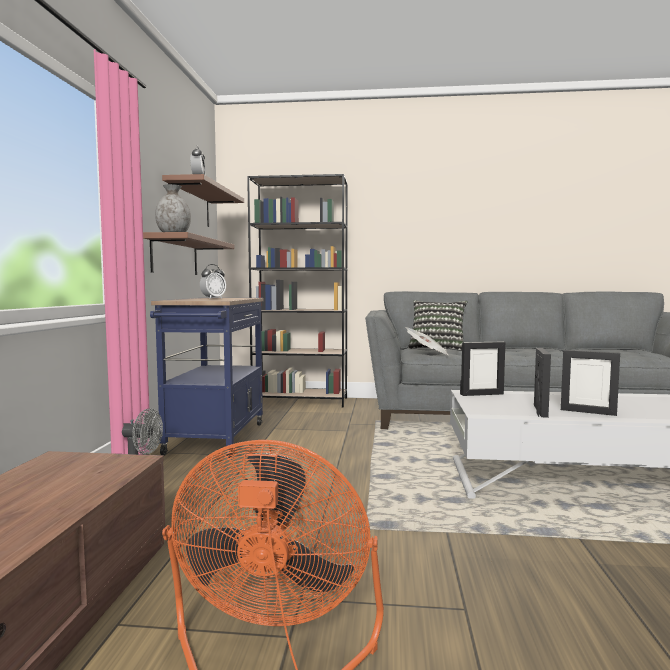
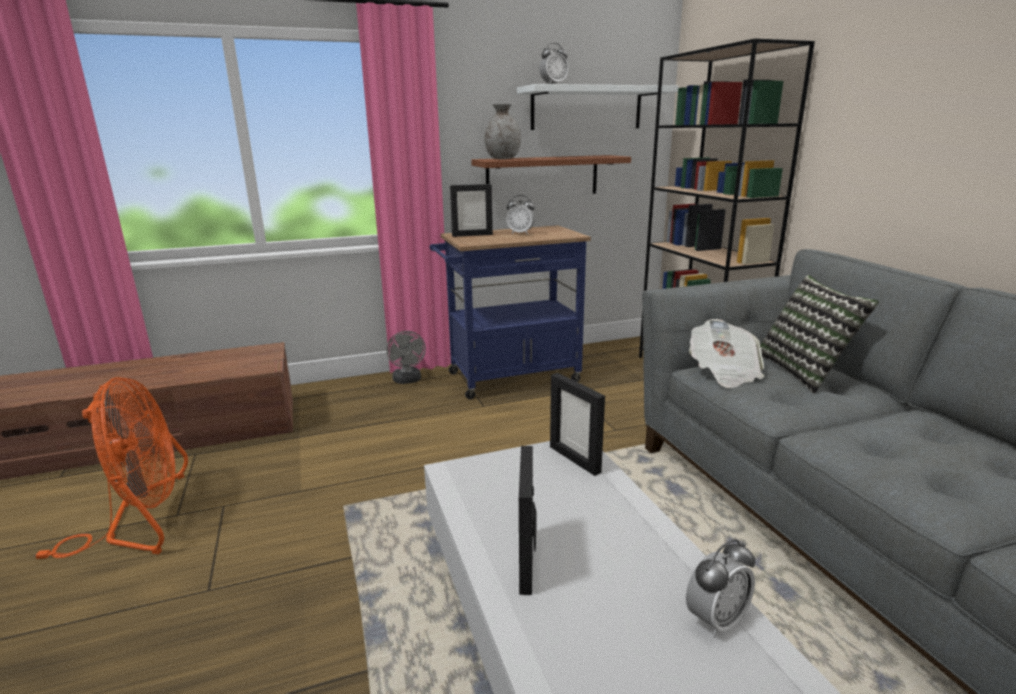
camera: 65 degrees right, 15 degrees up
(190, 204) = (586, 108): brown shelf -> white shelf
(539, 411) = (499, 514): picture frame -> picture frame (472, 235)
(629, 397) = (716, 620): none -> alarm clock

